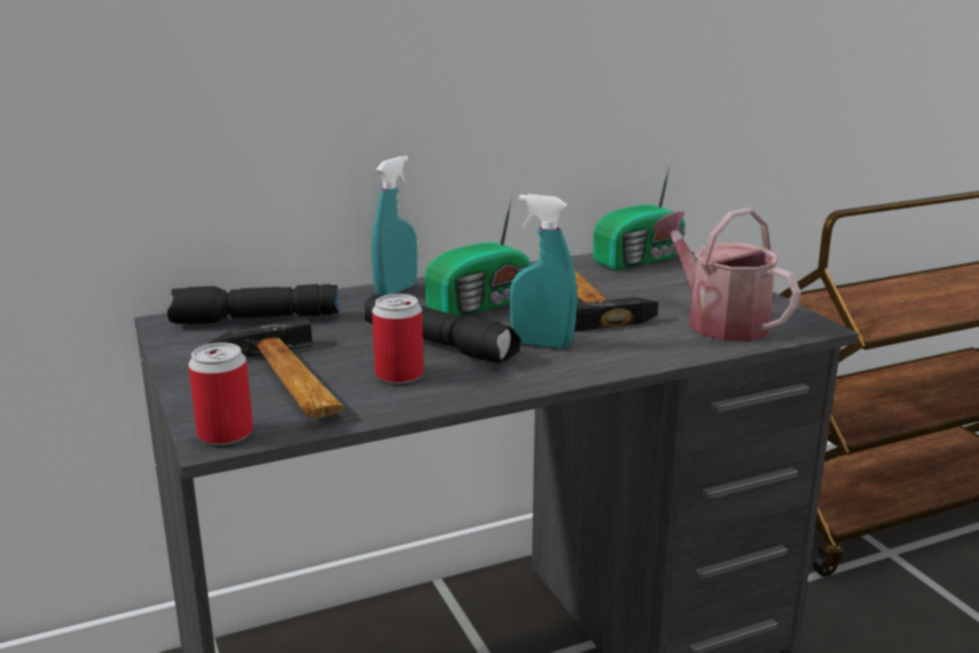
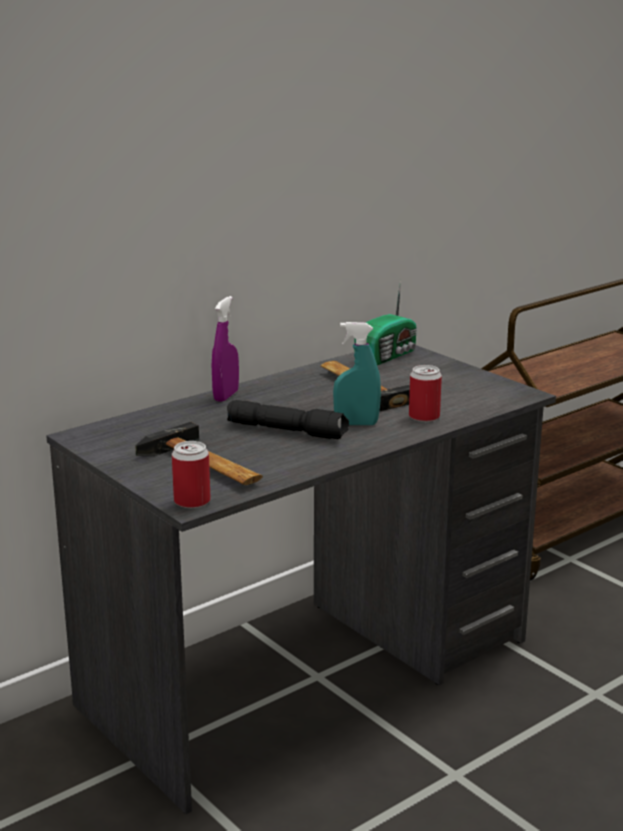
camera: 15 degrees left, 0 degrees up
(254, 320) = (140, 428): black flashlight -> none
(396, 290) = (226, 396): turquoise spray bottle -> purple spray bottle
(399, 375) = (276, 454): can -> can (424, 417)
(483, 304) = (297, 400): radio -> none
(719, 321) = (464, 396): watering can -> none

